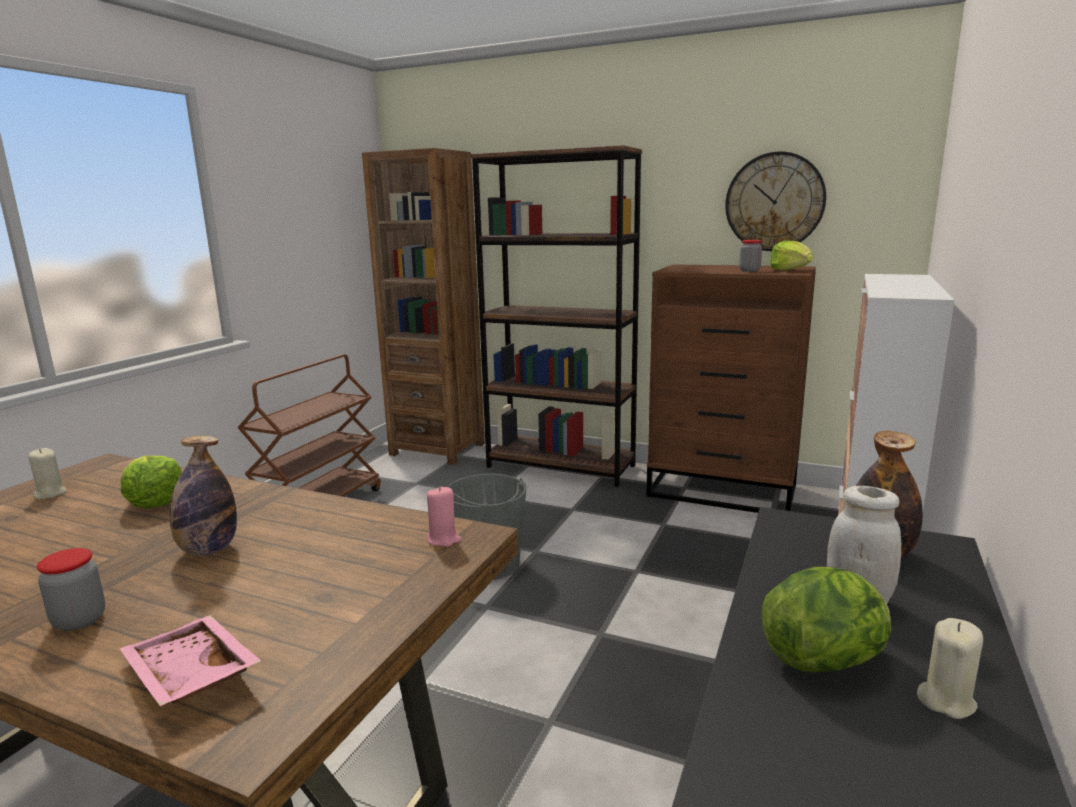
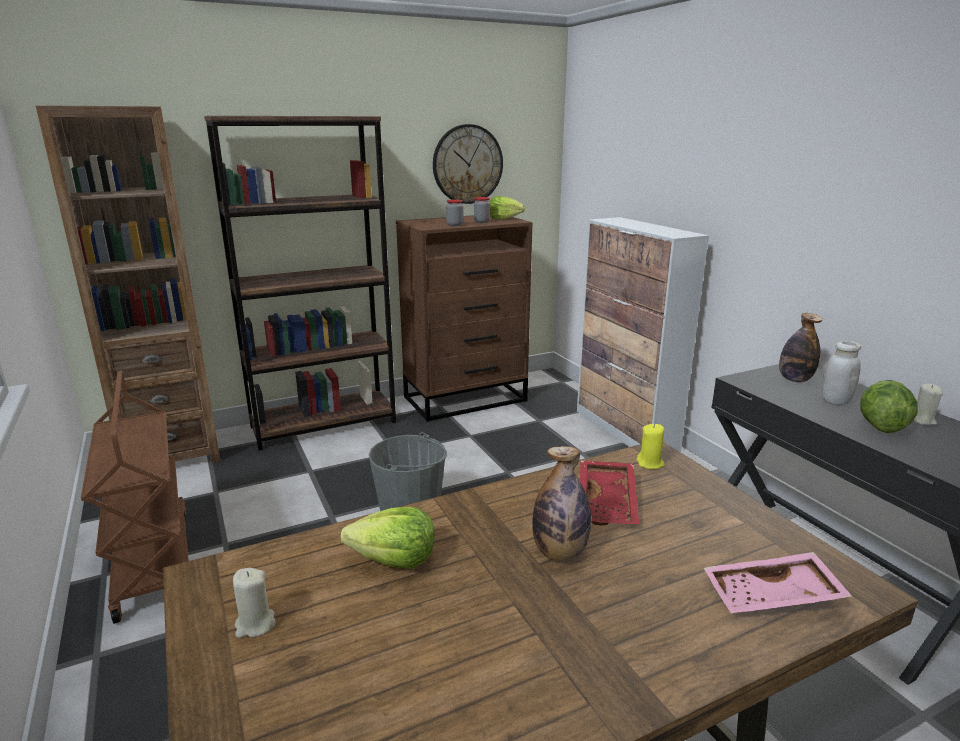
camera: 50 degrees left, 5 degrees up
(79, 620) = (637, 636): jar -> jar (454, 225)
(327, 544) = (608, 502): none -> red tray
(443, 539) = (650, 463): pink candle -> yellow candle

